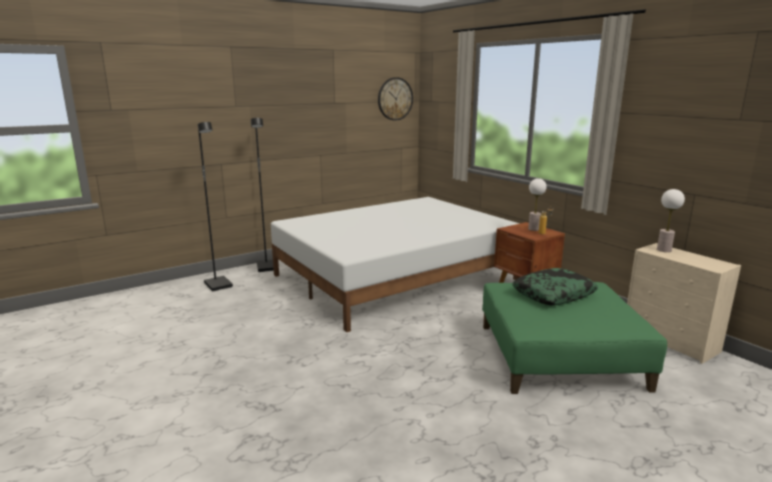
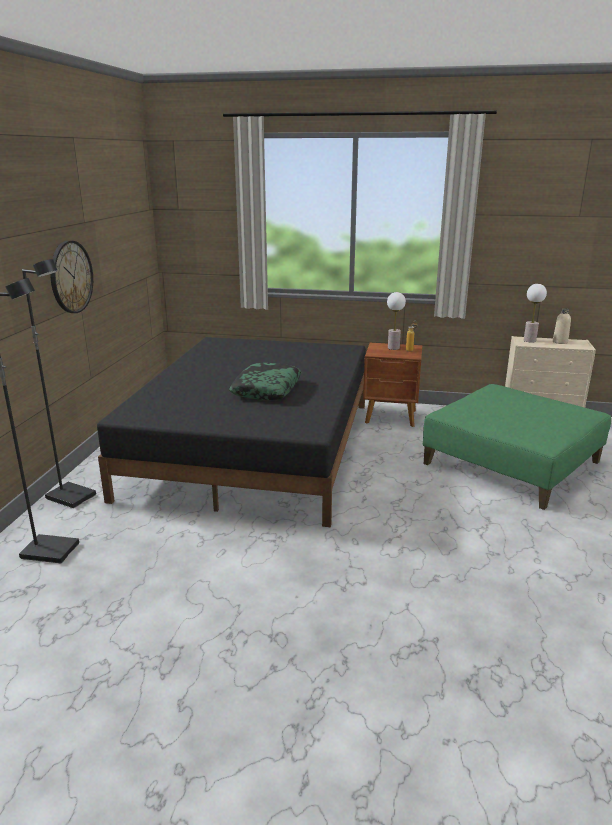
camera: 45 degrees left, 5 degrees up
(395, 99) = (135, 209): wall clock -> wall clock (71, 277)
(395, 277) = (256, 447): white bed -> black bed
(553, 294) = (497, 406): pillow -> pillow (266, 389)
(696, 258) = (560, 342): none -> beige bottle

